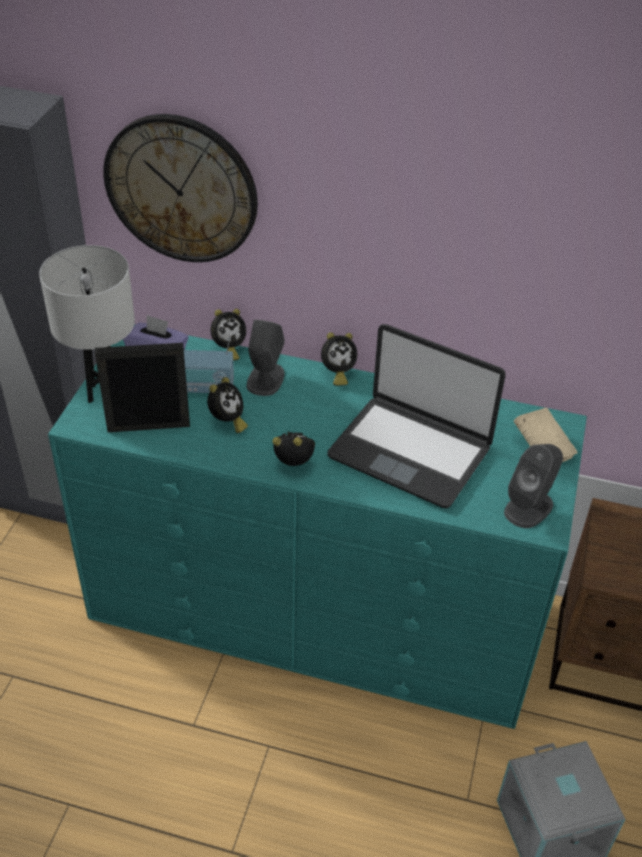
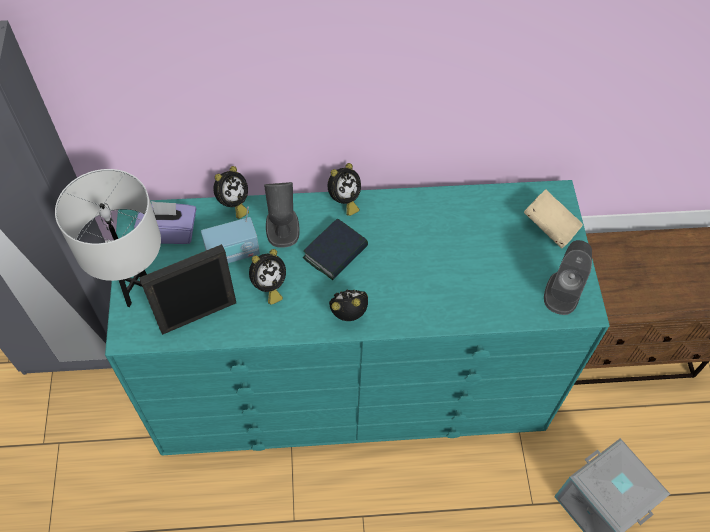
camera: 20 degrees left, 15 degrees up
(181, 189) = (159, 79): wall clock -> none
(227, 422) = (268, 286): alarm clock -> alarm clock turned 45 degrees clockwise
(307, 412) = (335, 253): none -> book
(410, 451) = (442, 266): laptop -> none

